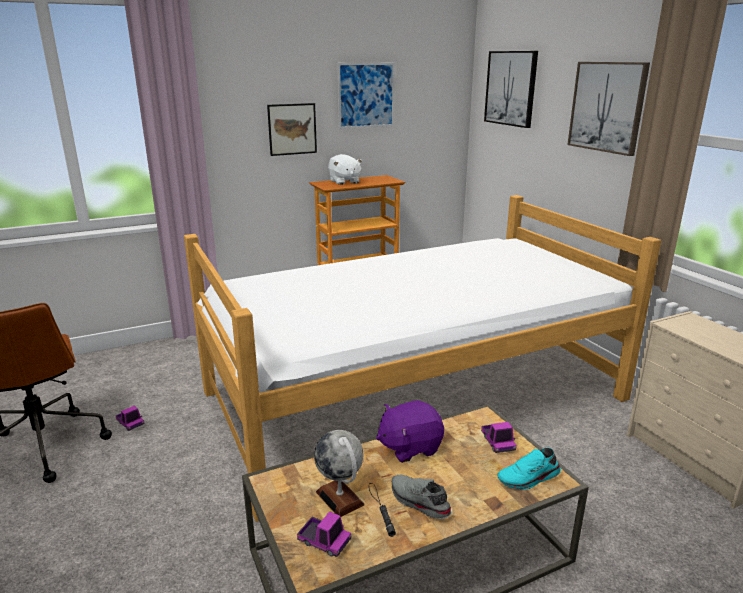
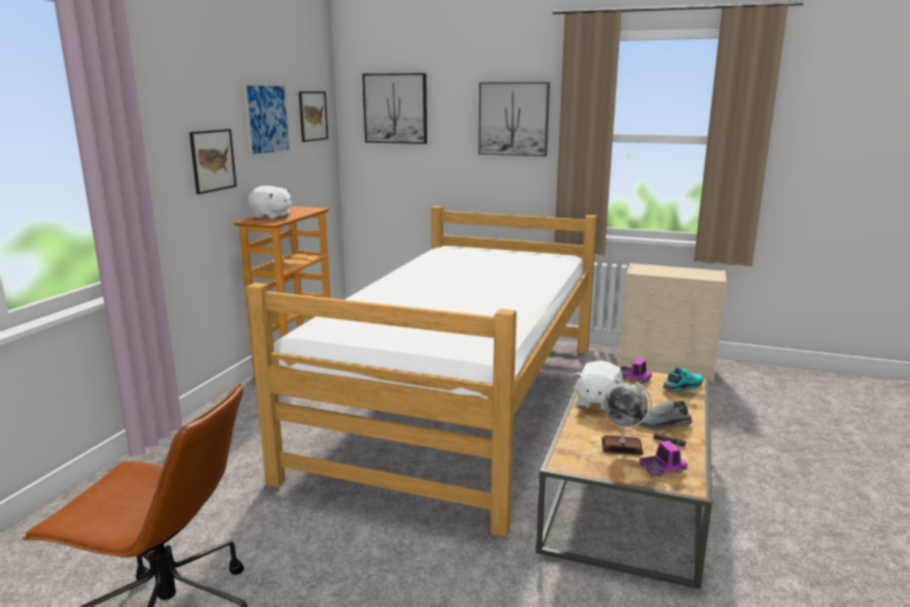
camera: 45 degrees left, 5 degrees down
(130, 423) = (237, 547): toy truck -> none
(409, 447) = (597, 403): purple plush toy -> white plush toy
(432, 93) = (313, 116): none -> picture
(529, 479) = (681, 387): turquoise shoe -> turquoise shoe turned 150 degrees counterclockwise

